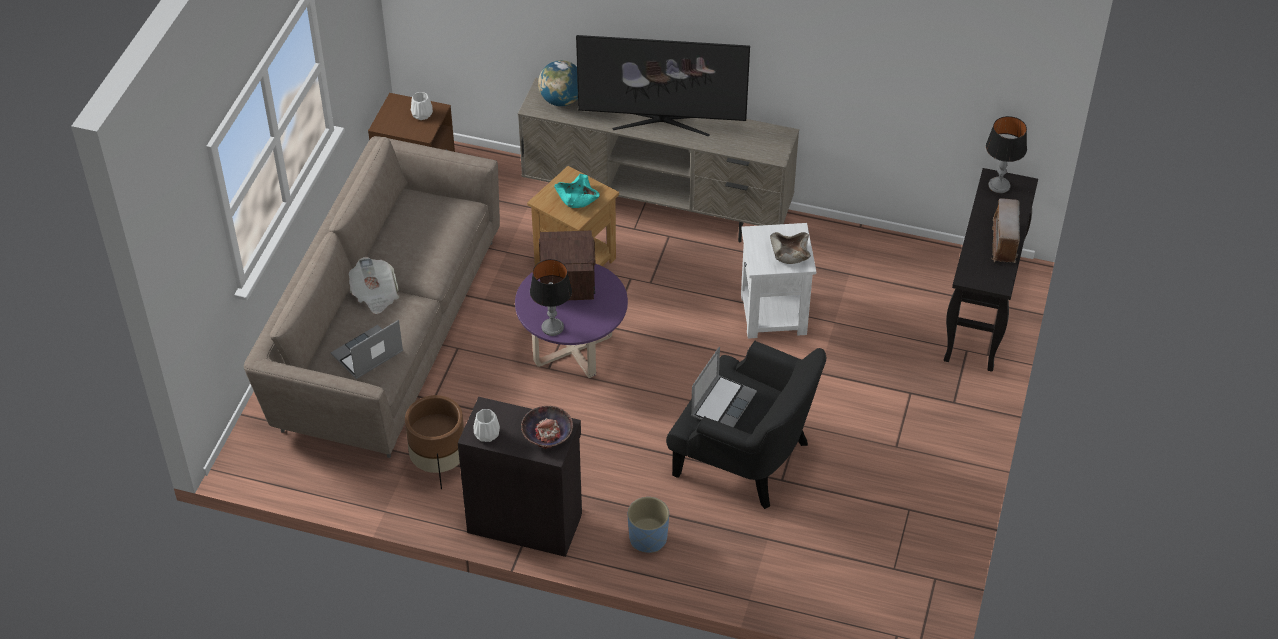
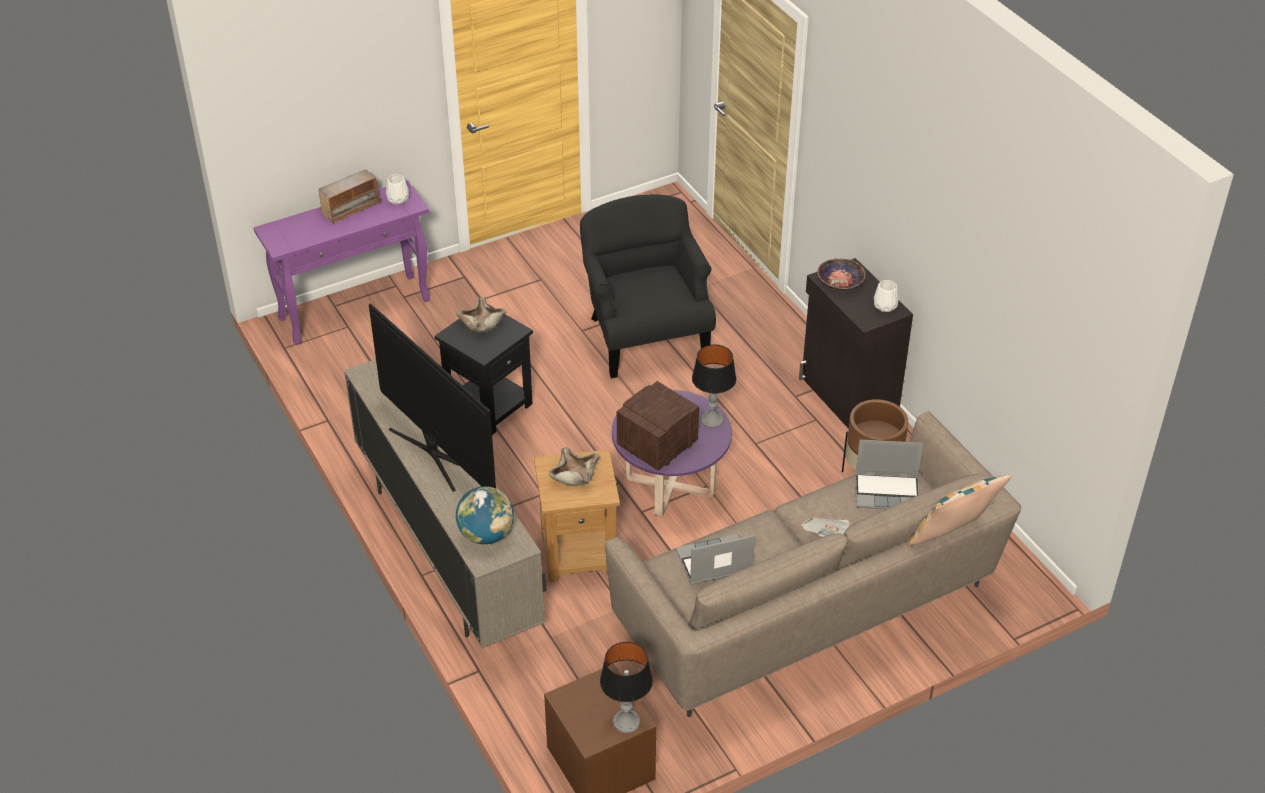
camera: 135 degrees left, 5 degrees down
(272, 307) = (952, 539): none -> pillow
(421, 114) = (584, 704): white vase -> white vase (398, 199)
(577, 198) = (574, 475): turquoise bowl -> beige bowl
(648, 538) = (774, 336): blue planter -> none
(722, 403) = (658, 295): laptop -> laptop (713, 562)
(773, 315) = (490, 406): white side table -> black side table
(981, 314) = (356, 309): black console table -> purple console table
(999, 186) = (286, 240): table lamp -> table lamp (626, 722)

